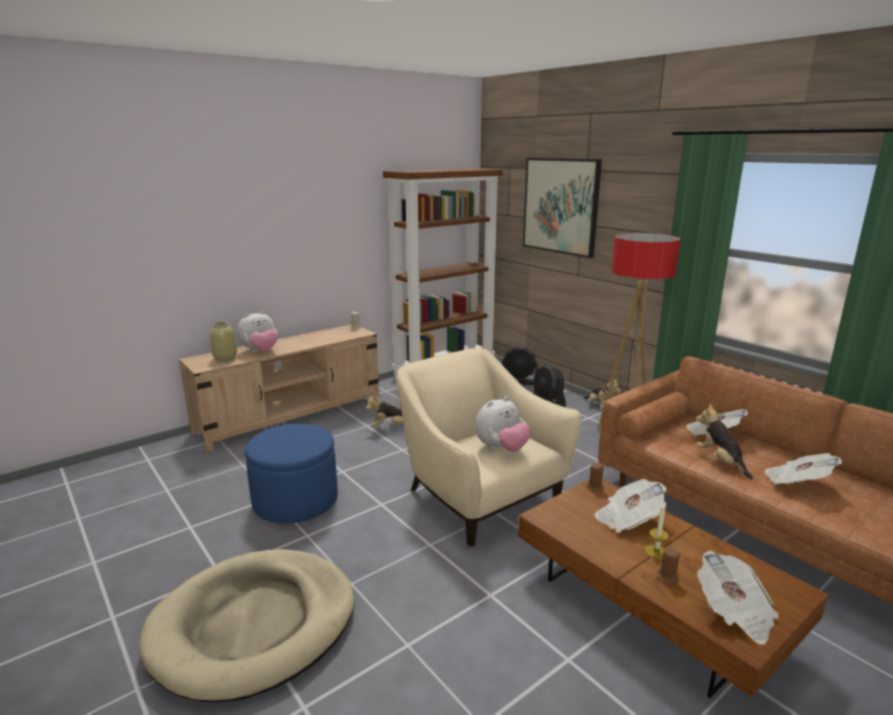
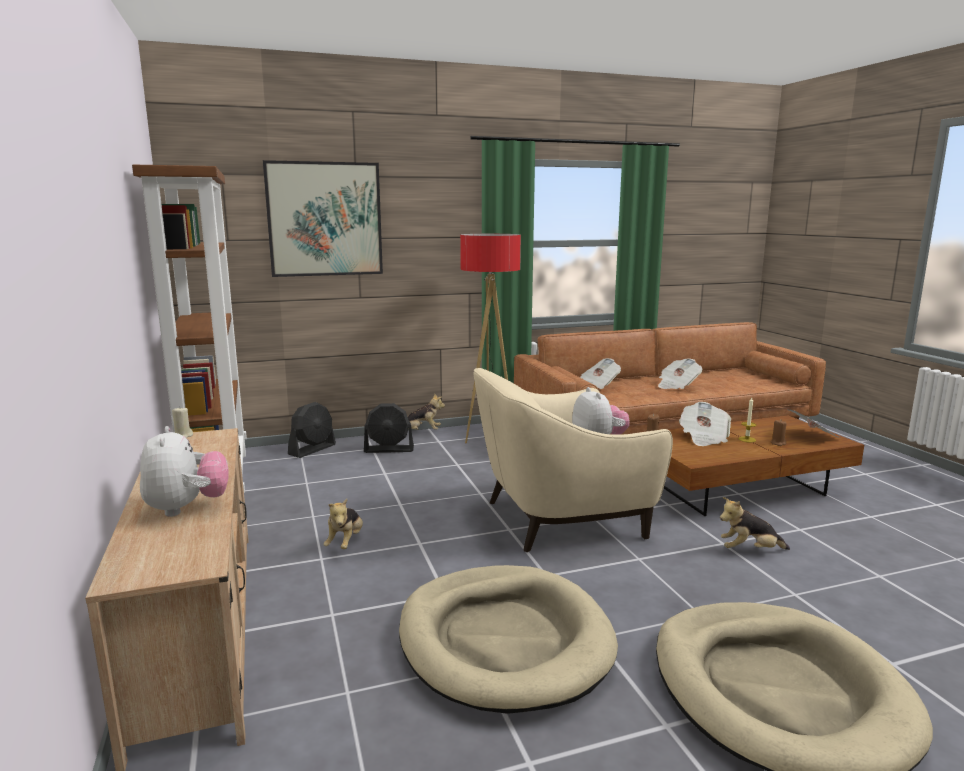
camera: 70 degrees left, 5 degrees down
(225, 358) = (176, 541): beige vase -> none
(295, 501) = (504, 641): blue ottoman -> beige dog bed
(720, 461) = (639, 394): plush toy -> plush toy (749, 550)

